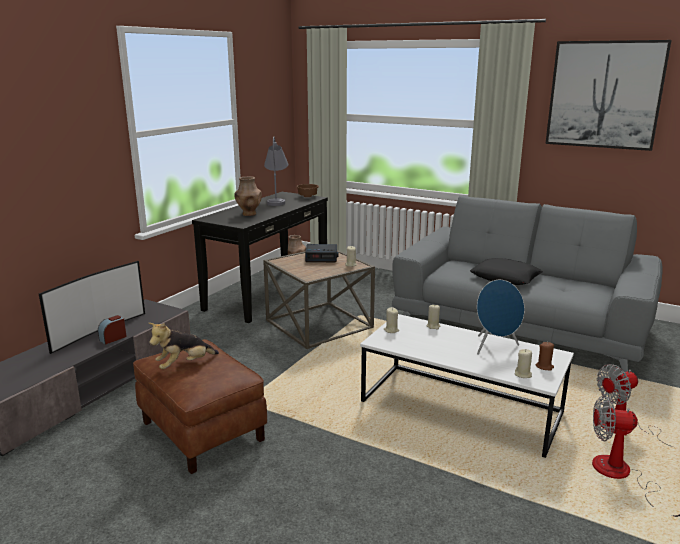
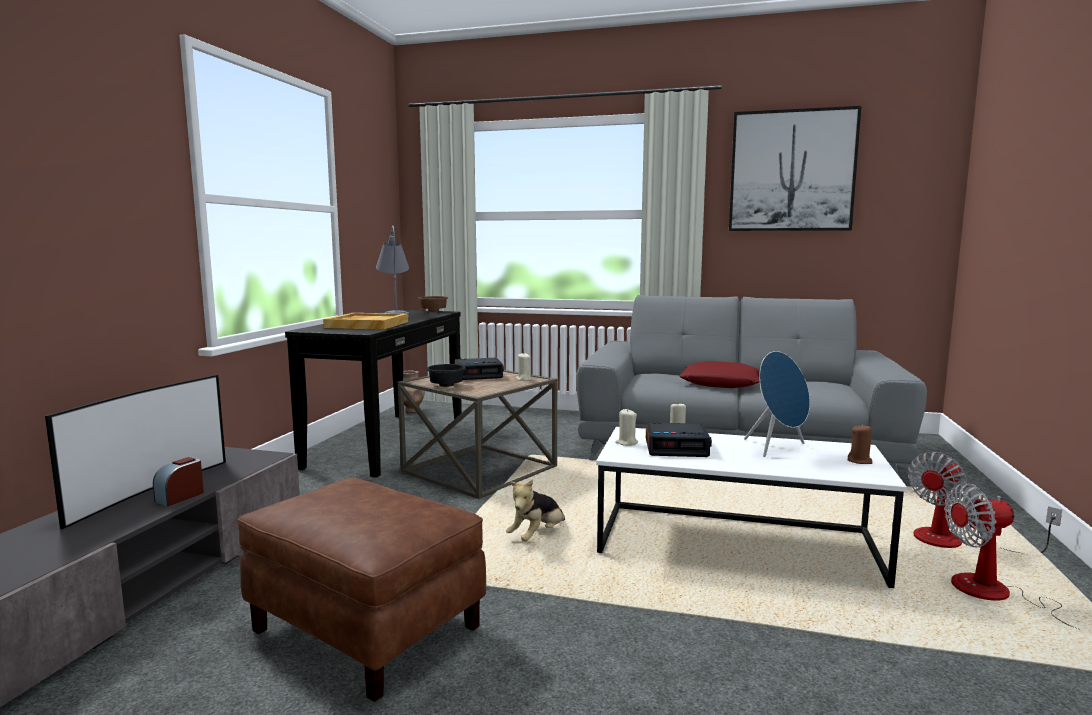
camera: 15 degrees left, 10 degrees down
(184, 365) = (338, 509): plush toy -> plush toy (537, 536)
(249, 214) = (367, 324): brown vase -> beige tray
(292, 267) = (445, 386): none -> black bowl
(423, 338) = (676, 447): none -> alarm clock
(505, 278) = (721, 383): black pillow -> red pillow
(523, 374) = (844, 471): beige candle -> none

